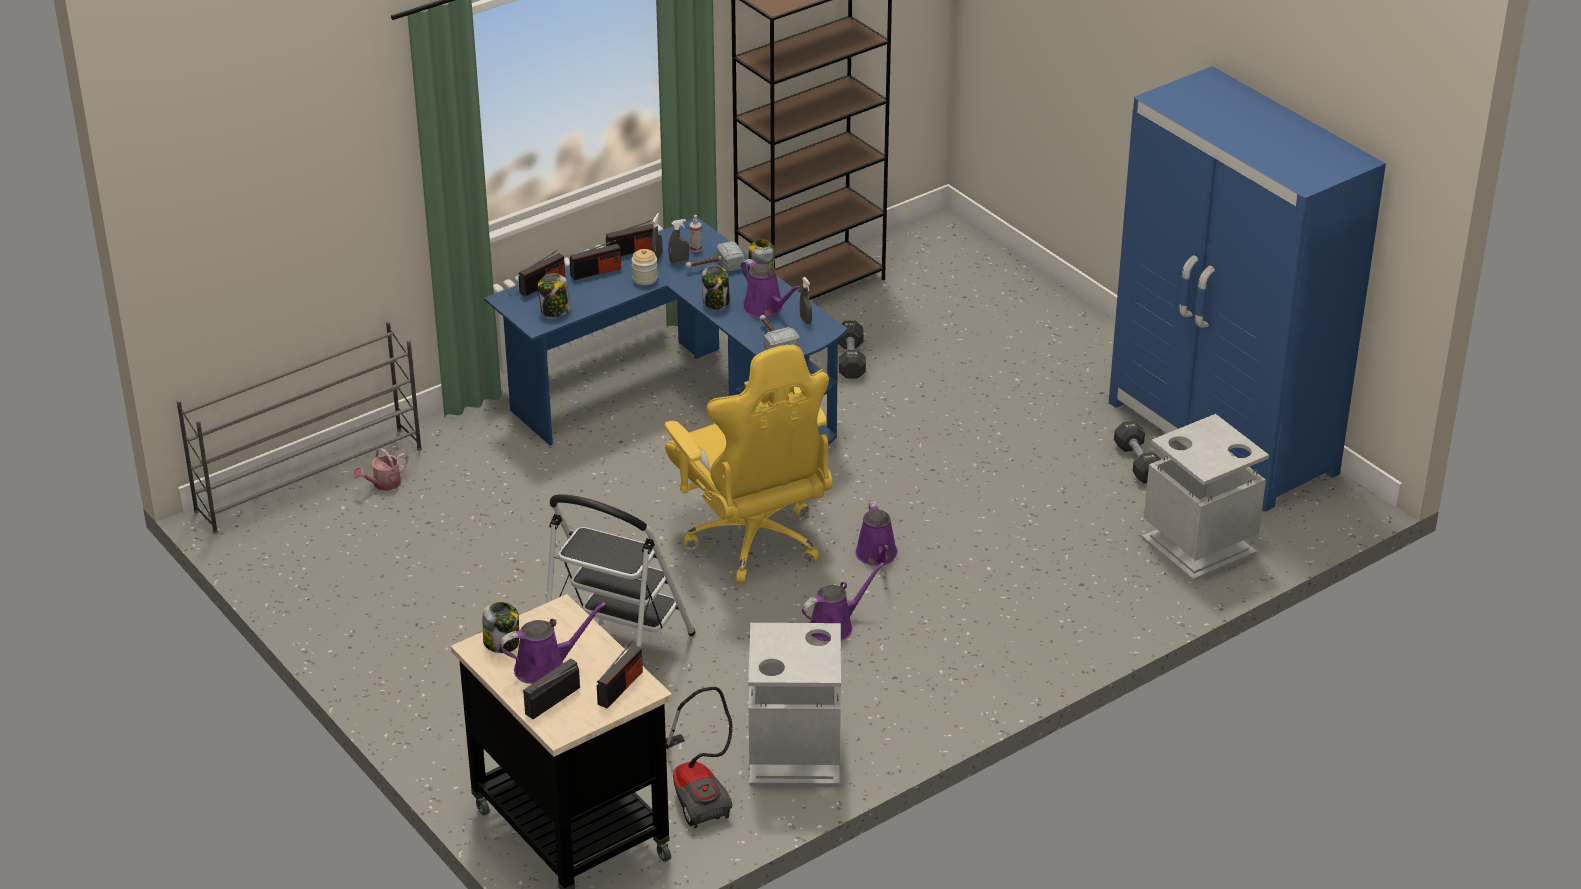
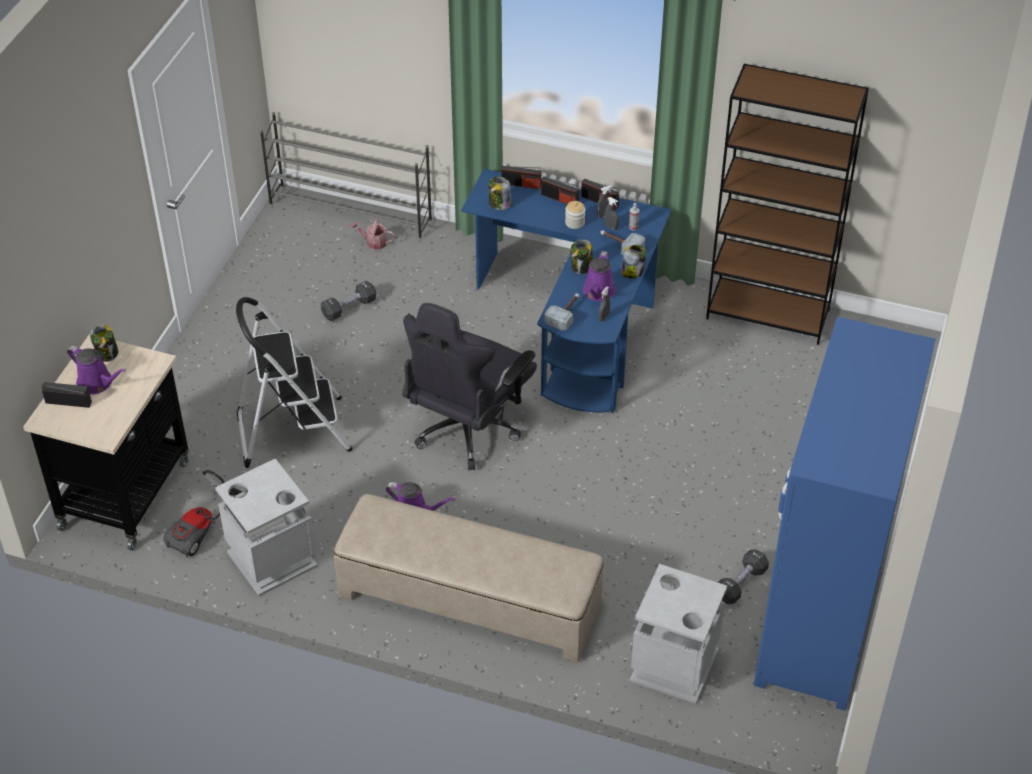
camera: 55 degrees right, 10 degrees up
(620, 688) = (101, 425): radio -> none
(750, 537) = (469, 426): yellow office chair -> black office chair
(850, 360) = (706, 375): black dumbbell -> black dumbbell (349, 308)
(877, 555) = (506, 497): purple watering can -> none
(990, 639) = (468, 599): none -> beige bench

